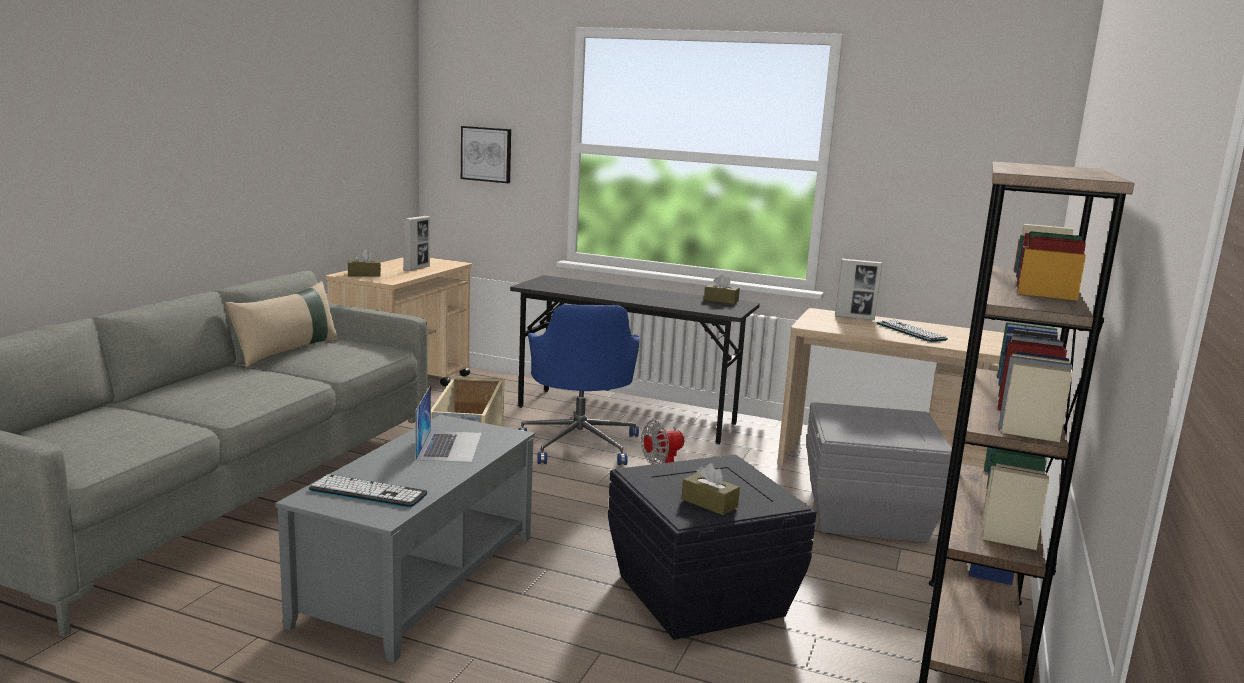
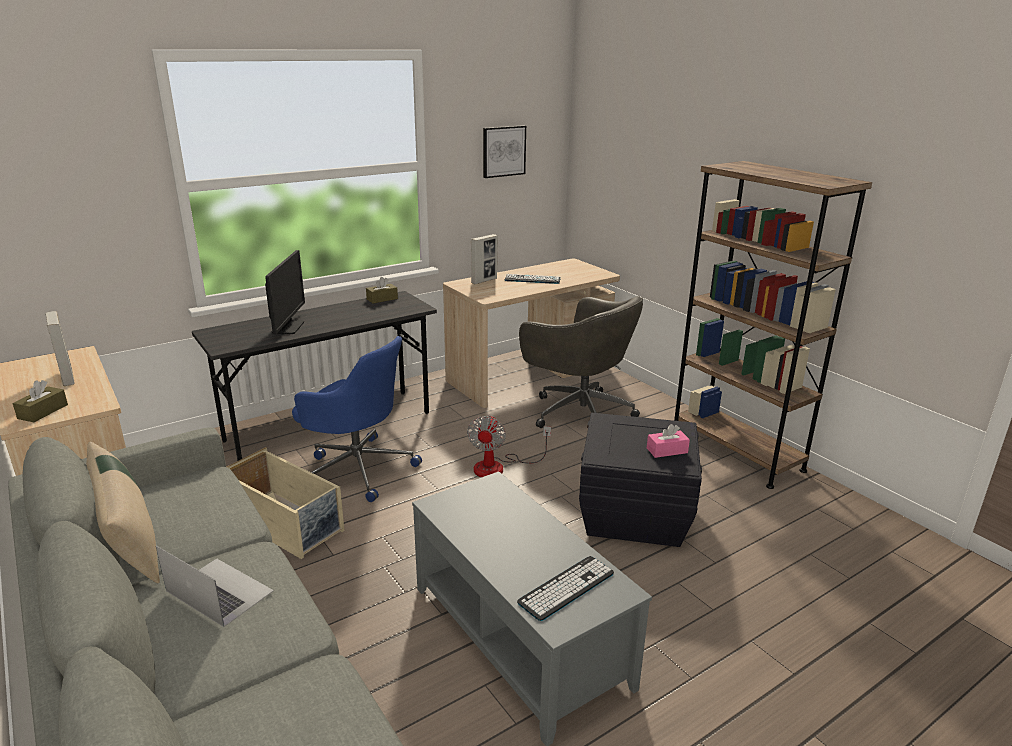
camera: 55 degrees left, 10 degrees up
(449, 446) = (495, 518): laptop -> laptop (219, 591)
(486, 154) = (58, 214): picture -> picture (503, 151)
(599, 291) = (288, 327): none -> monitor
(709, 503) = (667, 450): brown tissue box -> pink tissue box
(865, 514) = (579, 413): grey storage box -> grey office chair

